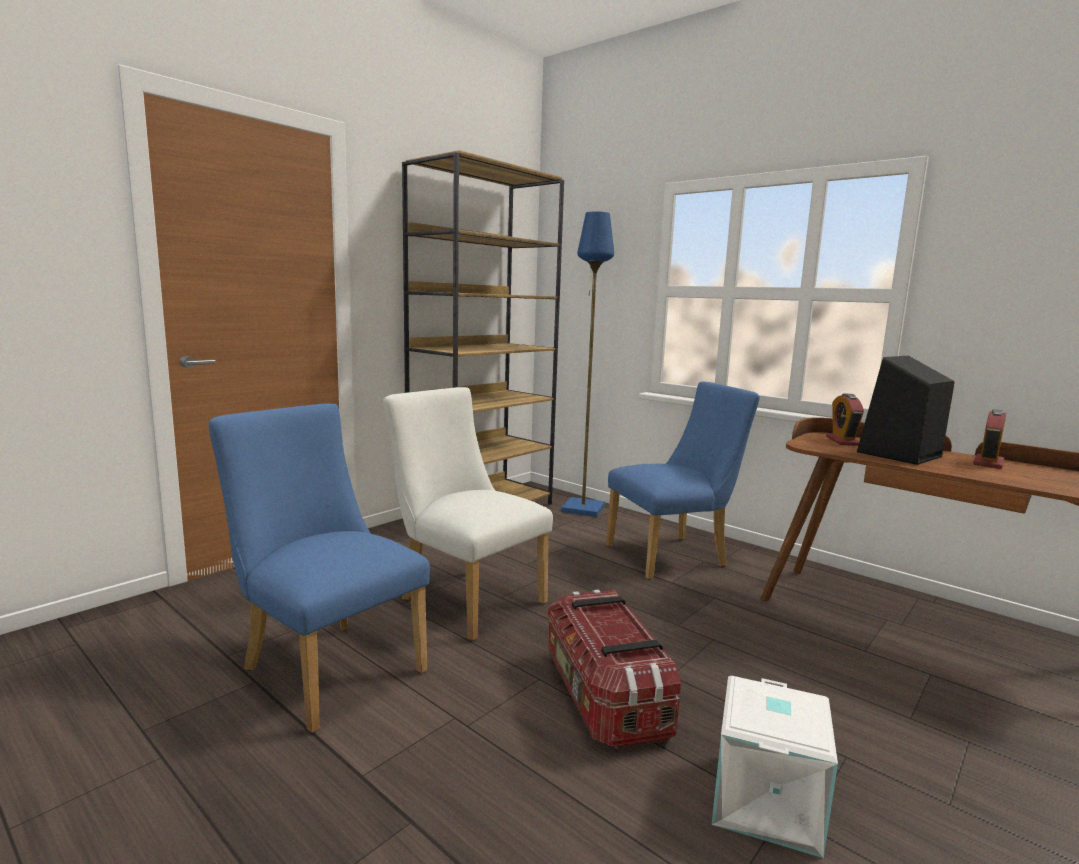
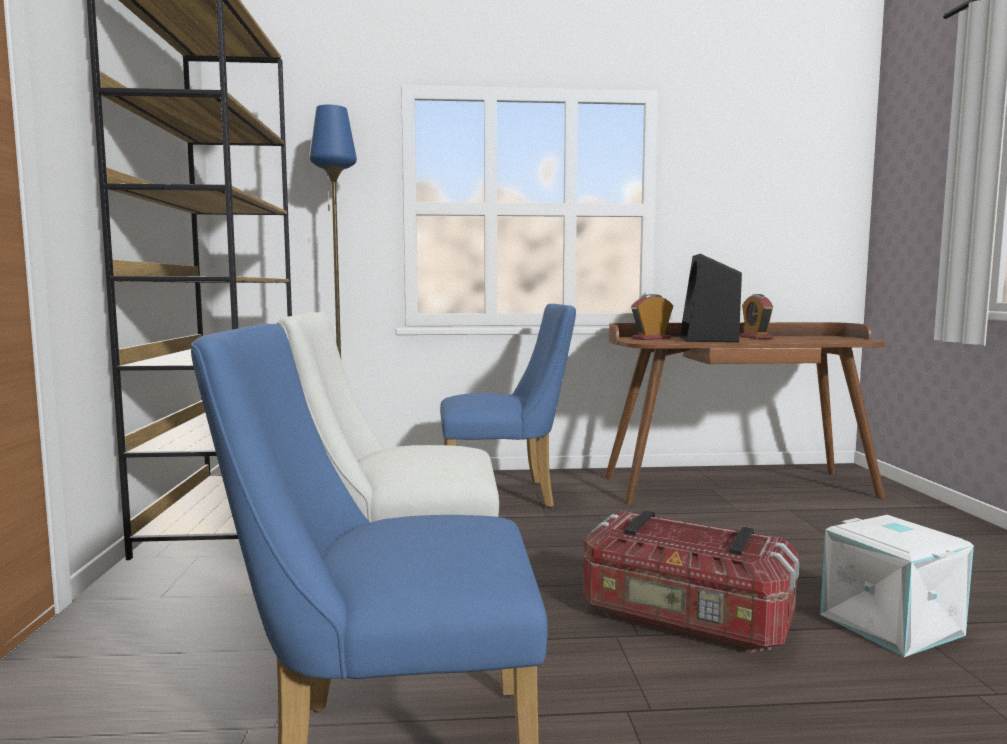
camera: 45 degrees left, 5 degrees down
(673, 556) = (506, 496): blue chair -> blue chair turned 60 degrees clockwise
(842, 441) = (651, 338): alarm clock -> alarm clock turned 105 degrees clockwise

